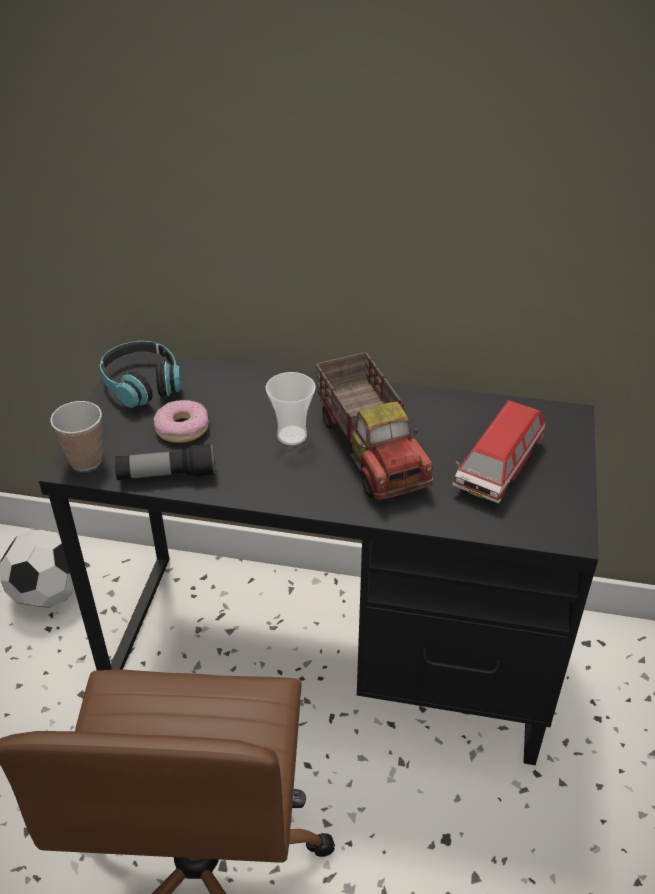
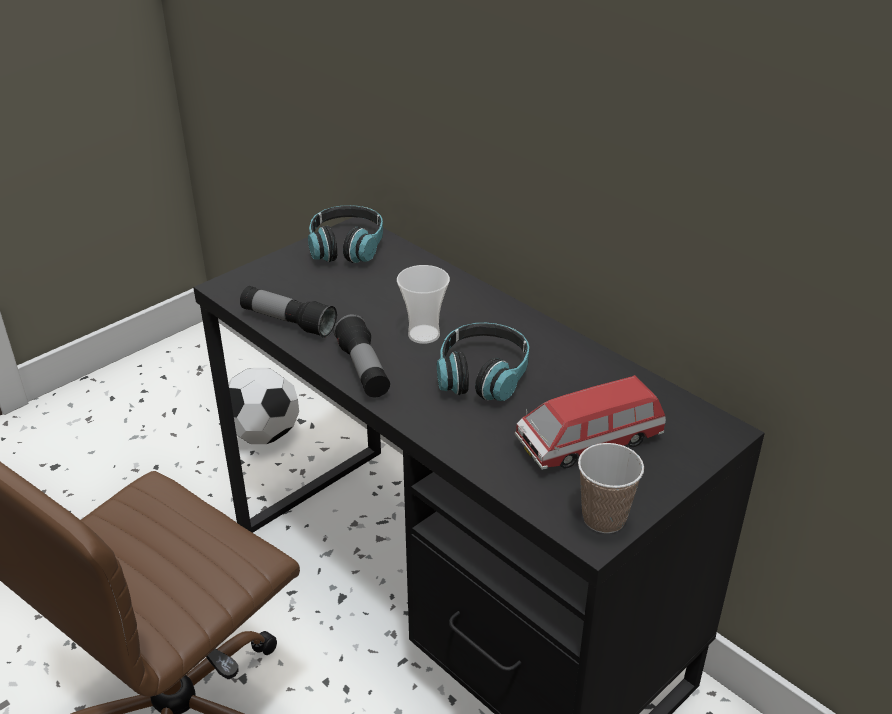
camera: 35 degrees right, 5 degrees down
(86, 459) = (242, 285): cup -> cup (604, 518)
(182, 428) = (340, 292): donut -> none
(277, 488) = (363, 370): none -> flashlight
(372, 449) = (483, 375): toy truck -> headphones

